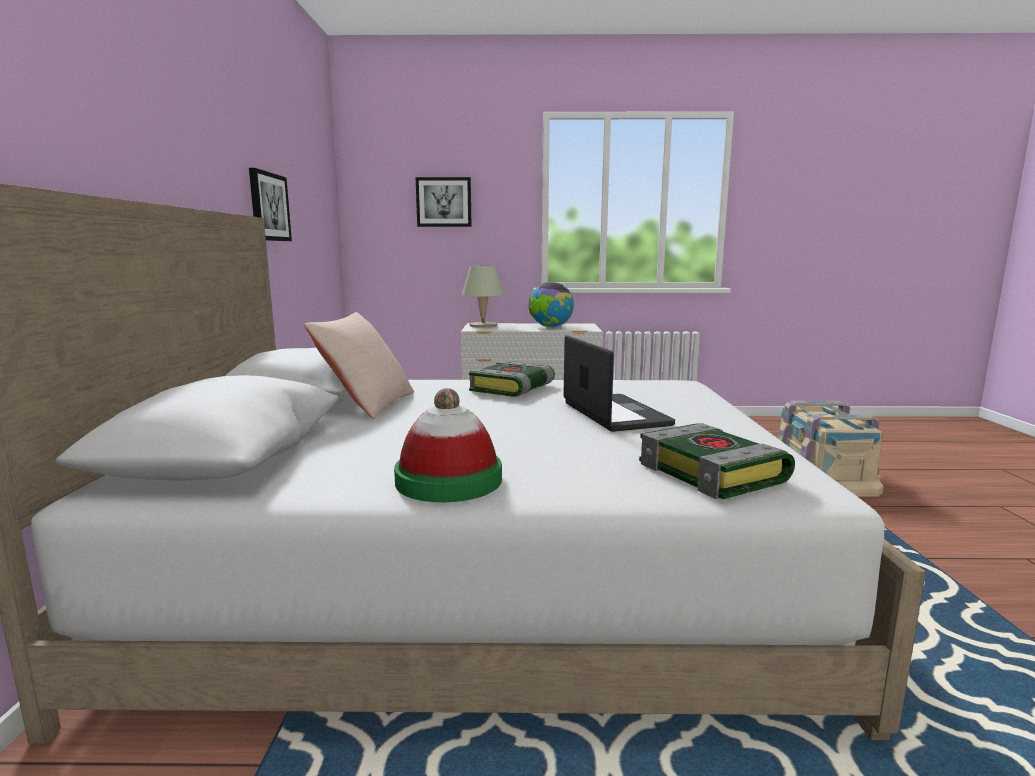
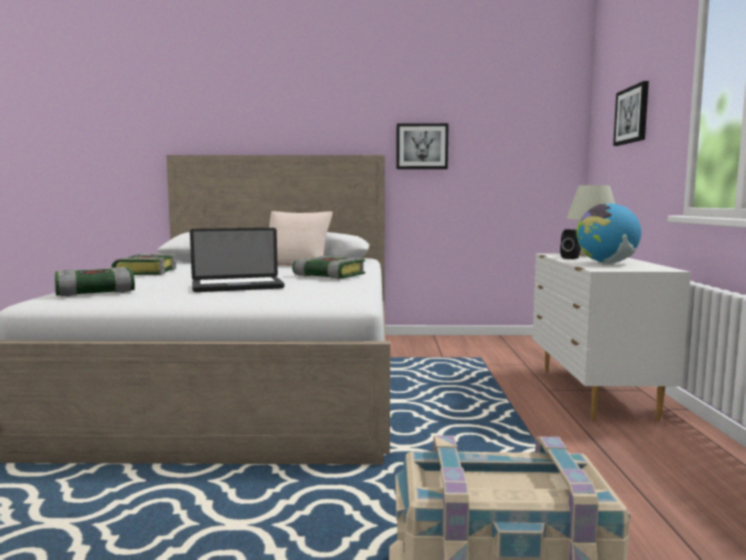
camera: 90 degrees right, 5 degrees down
(448, 480) = (145, 272): hat -> book
(510, 329) = (572, 258): none -> black speaker

